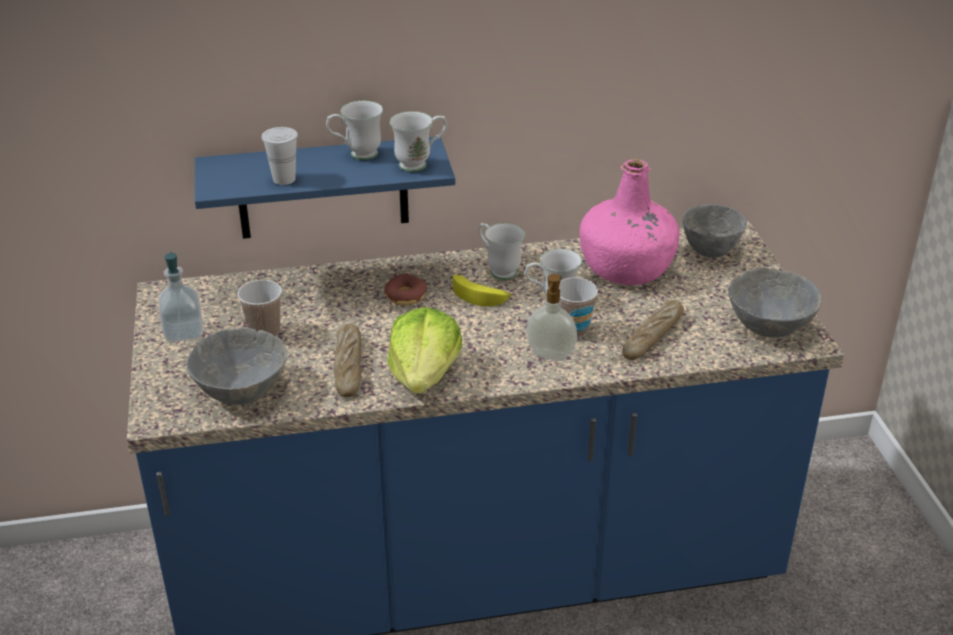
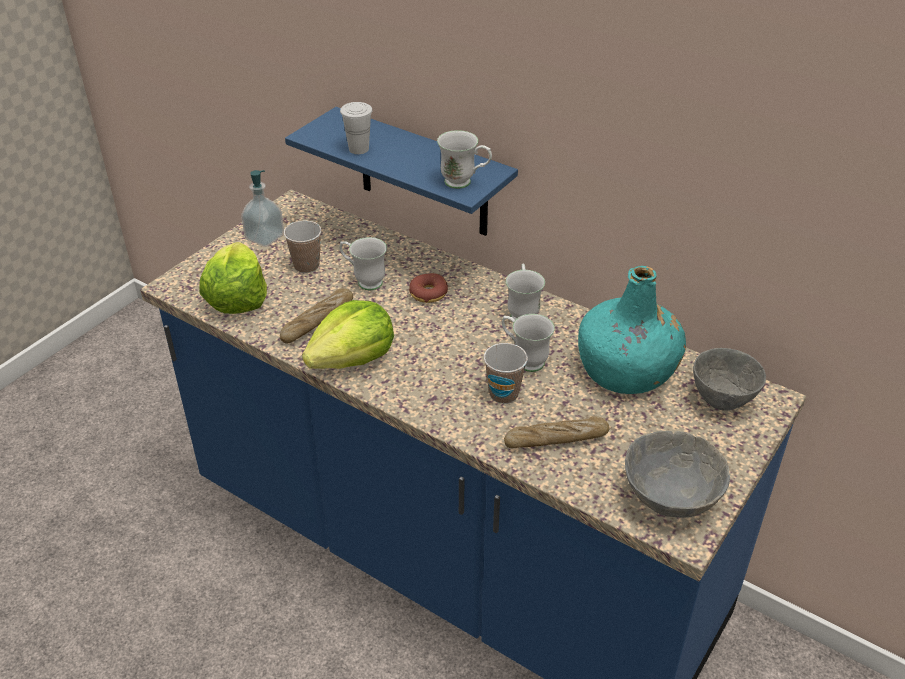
camera: 45 degrees right, 5 degrees up
(241, 391) = (236, 298): grey bowl -> lettuce
(356, 155) = (434, 154): white mug -> white mug (364, 281)
(480, 296) = (478, 325): banana -> none
(550, 356) = (455, 402): soap dispenser -> none
(627, 267) = (627, 370): pink bottle -> turquoise bottle

